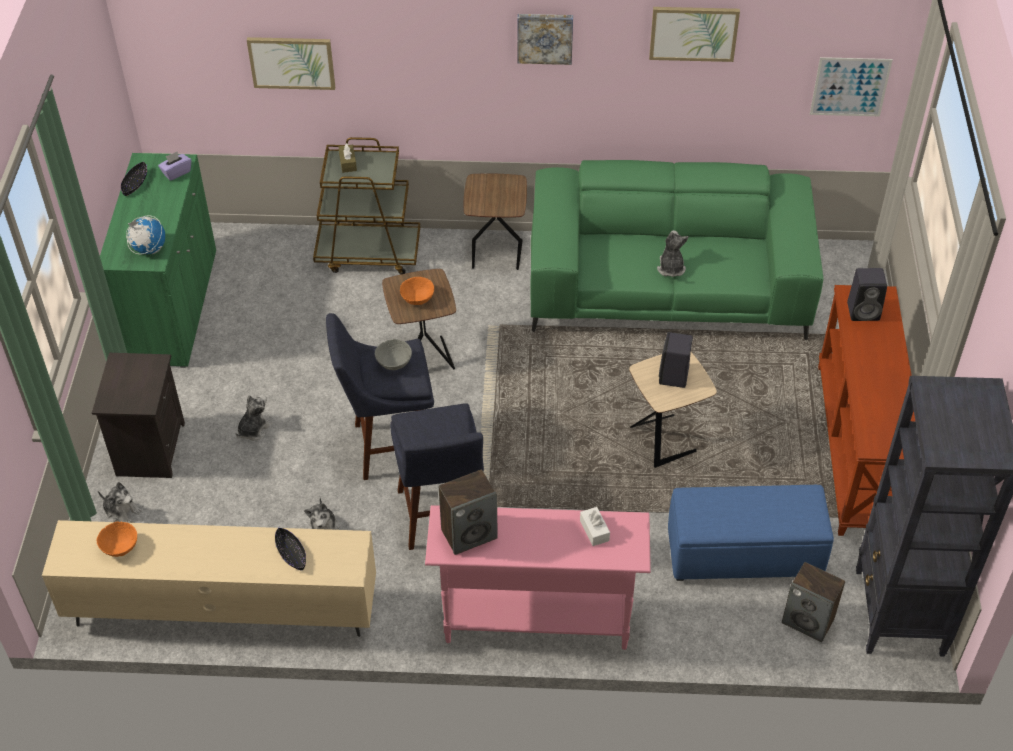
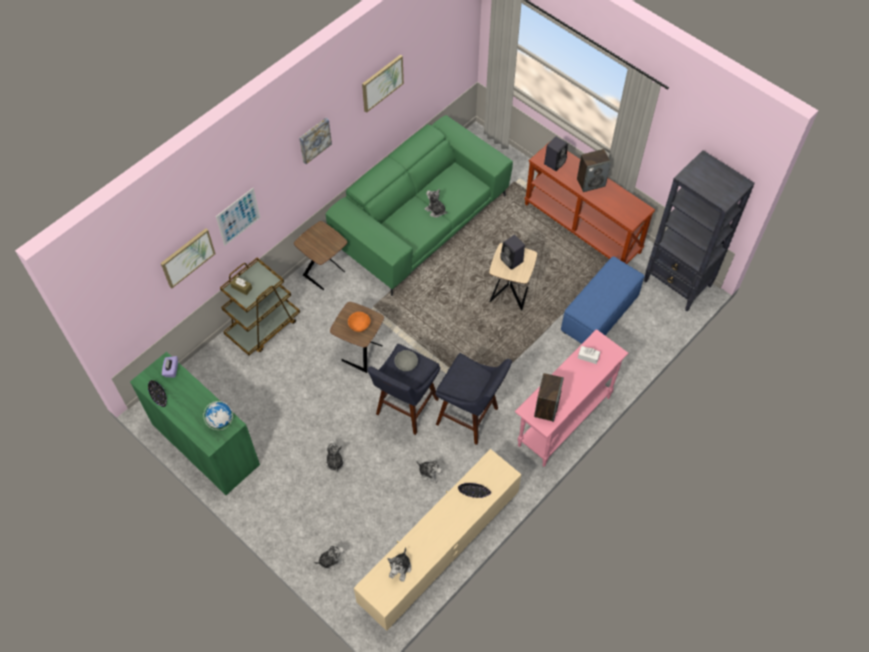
camera: 50 degrees left, 10 degrees up
(120, 548) = (400, 568): orange bowl -> plush toy
(149, 448) = (299, 519): black nightstand -> none
(808, 621) = (654, 318): speaker -> speaker (591, 182)
(850, 87) = (452, 56): picture -> picture (238, 216)

